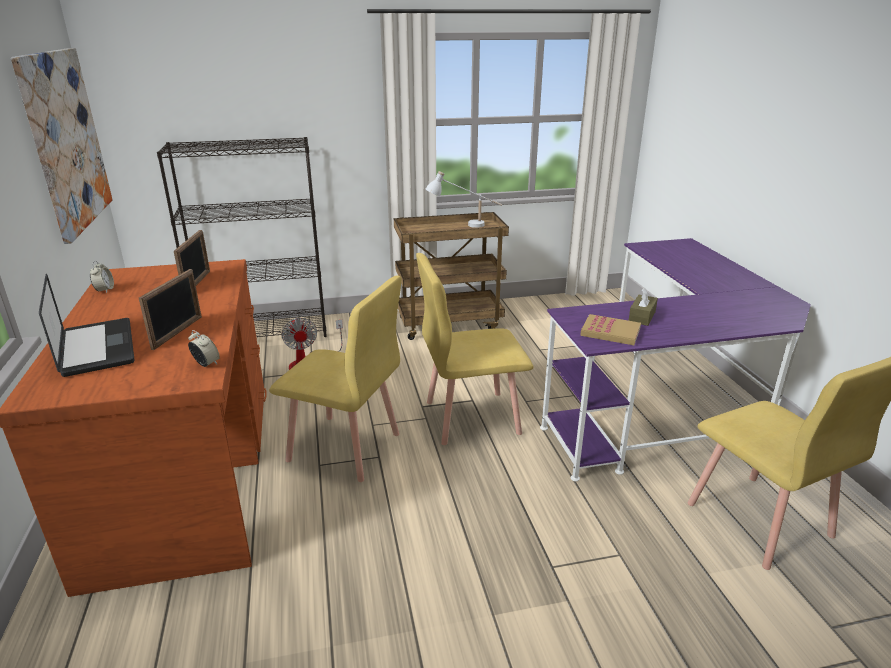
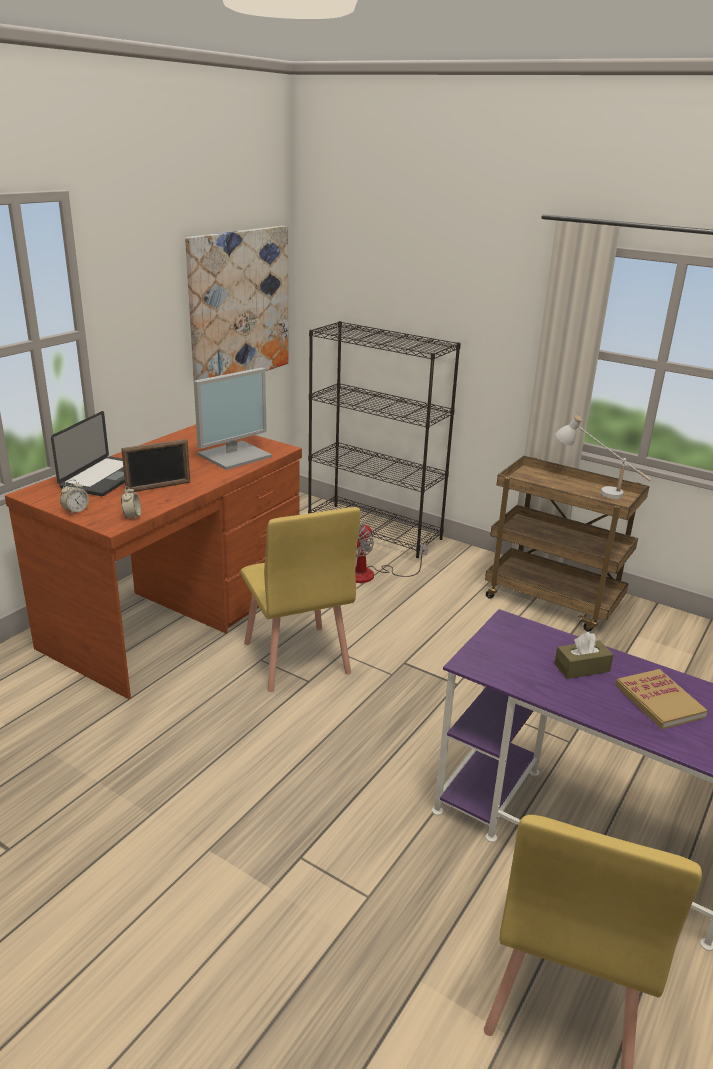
camera: 45 degrees right, 0 degrees up
(105, 290) = (178, 438): alarm clock -> alarm clock (75, 511)
(197, 283) = (235, 455): picture frame -> monitor
(471, 417) = (431, 697): yellow chair -> none
(610, 332) = (511, 662): book -> book (659, 701)

